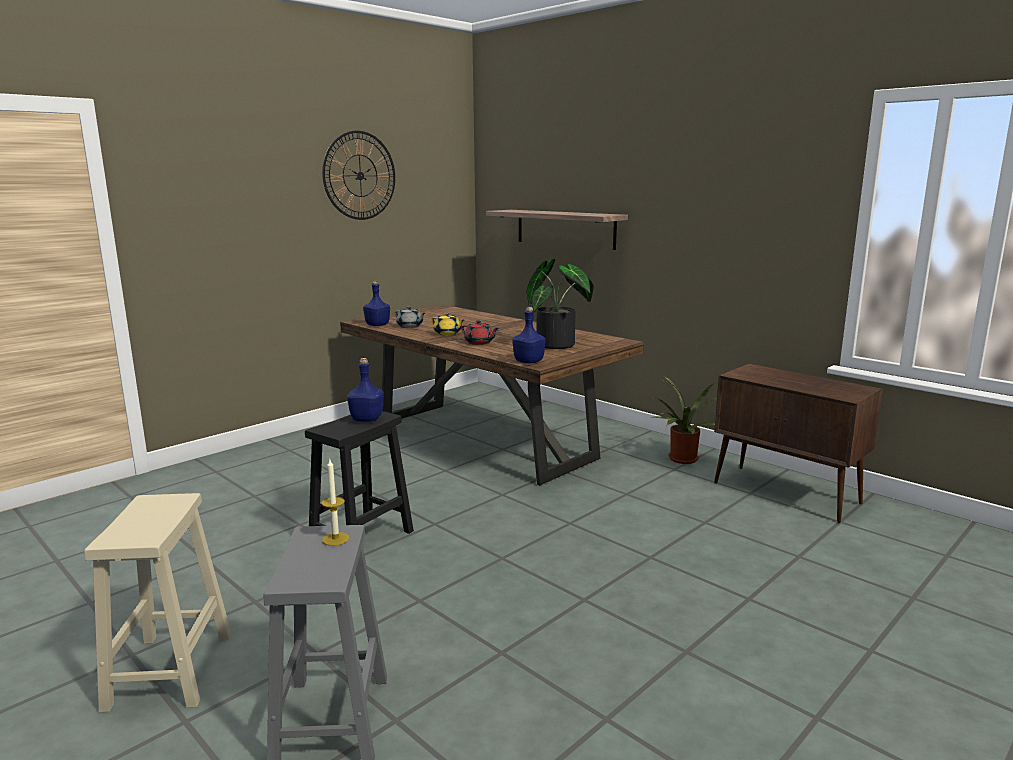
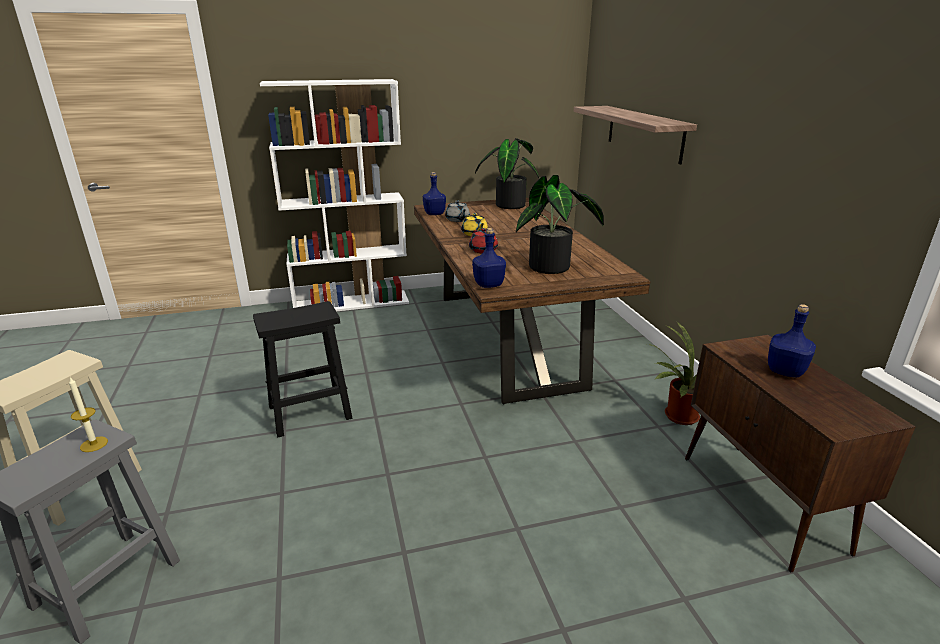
camera: 30 degrees right, 10 degrees up
(279, 445) = (352, 303): none -> white bookcase
(360, 175) = (449, 66): wall clock -> none
(367, 419) = (309, 314): blue bottle -> blue bottle (786, 371)
(436, 311) = (508, 205): none -> potted plant

